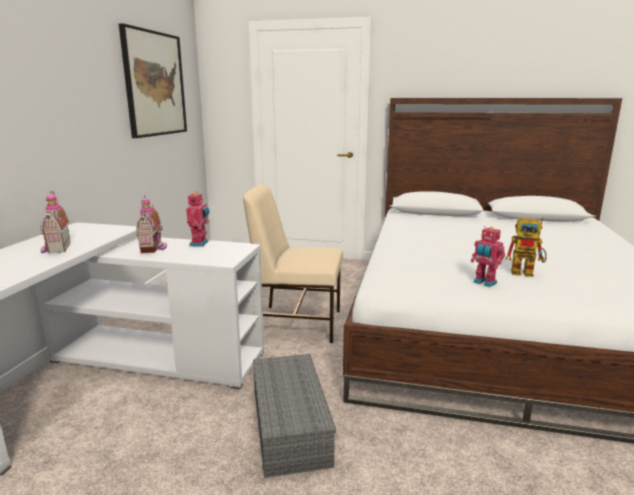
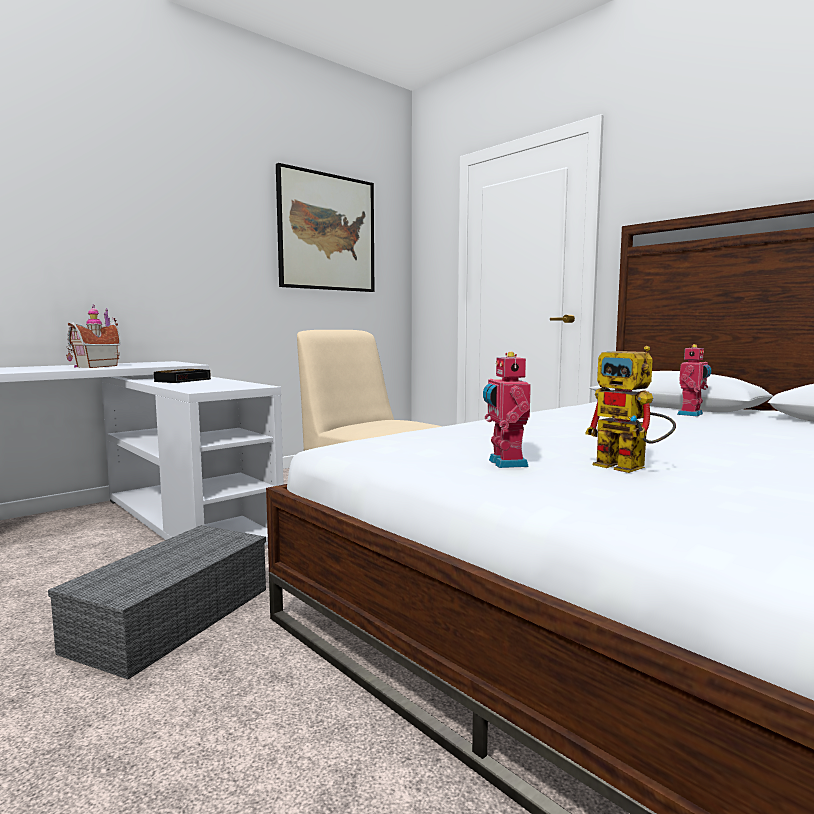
camera: 35 degrees right, 10 degrees down
(154, 247) = (184, 380): toy house -> alarm clock
(200, 244) = (229, 382): toy robot -> toy robot (692, 414)

